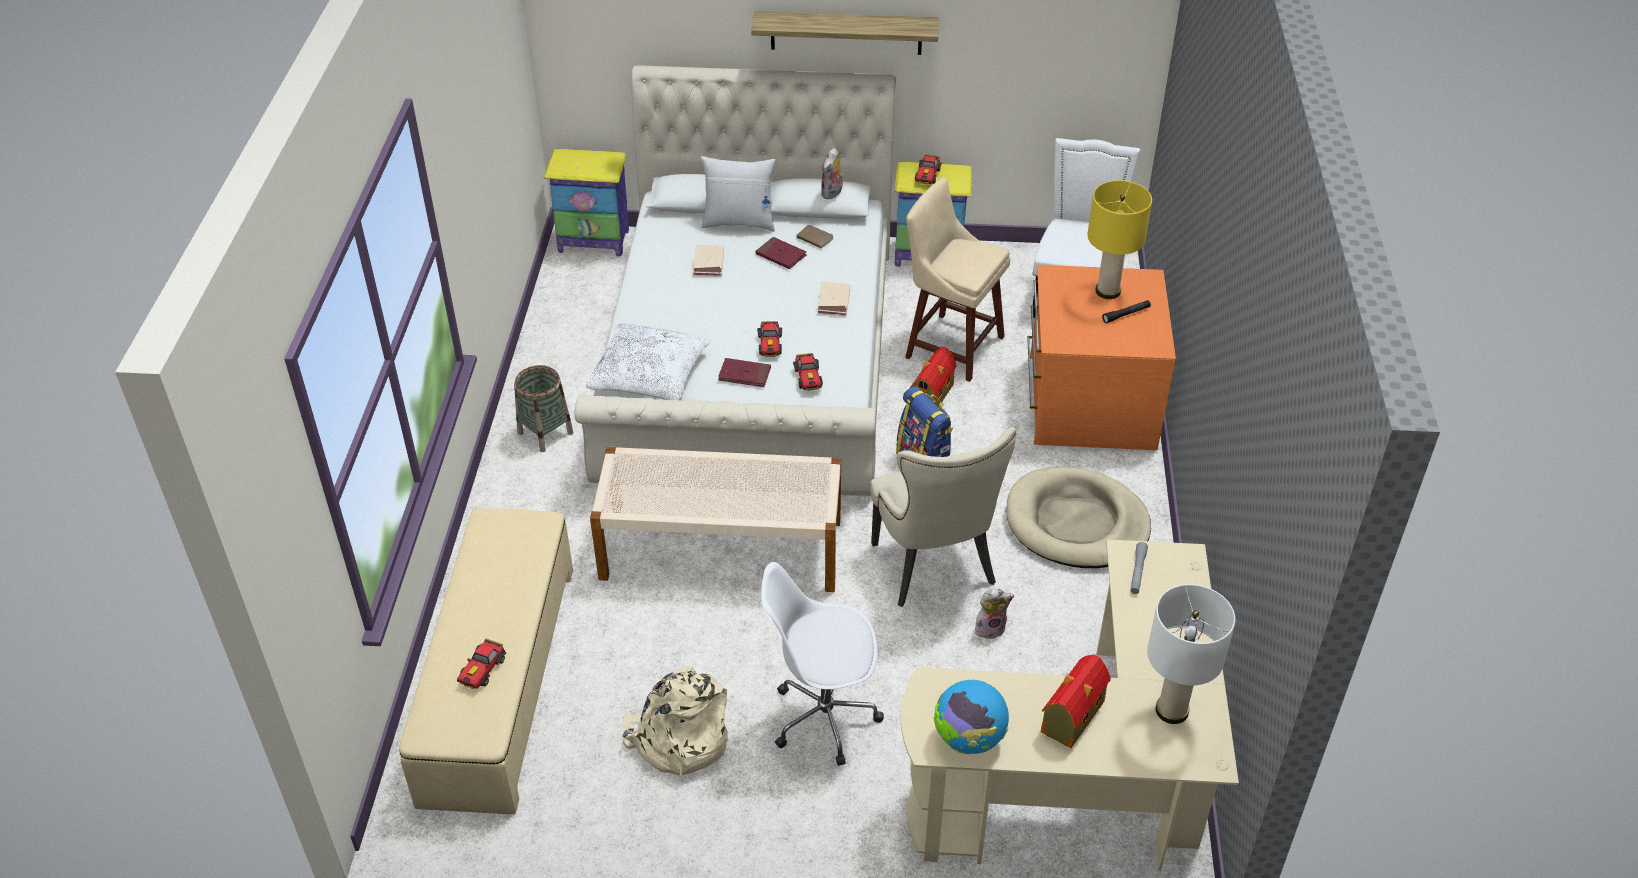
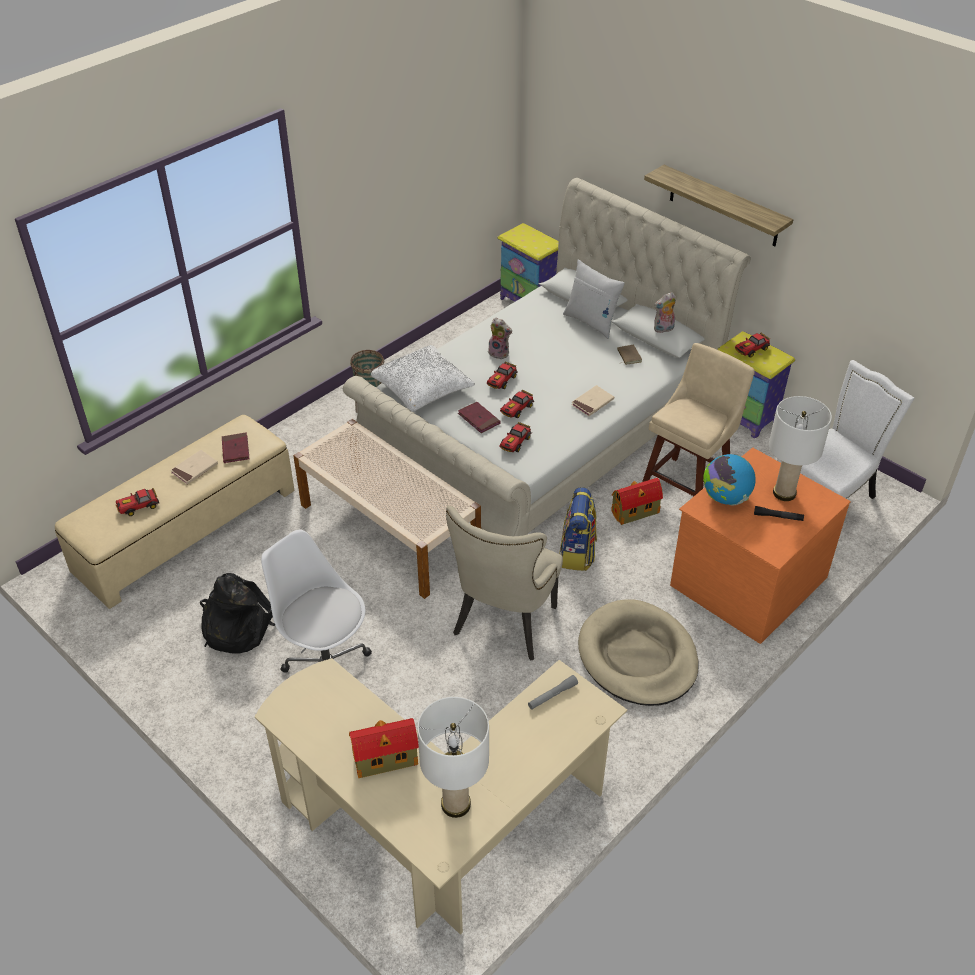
camera: 40 degrees right, 0 degrees up
(679, 740) = (235, 627): beige backpack -> black backpack
(708, 263) = (540, 338): beige book -> beige book (194, 469)
(723, 325) = (501, 381): none -> toy car
(781, 255) = (593, 356): red book -> red book (235, 449)
(950, 345) = (688, 485): beige chair -> beige chair turned 60 degrees clockwise
(969, 739) = (305, 725): globe -> globe (725, 498)
(990, 628) = (495, 687): plush toy -> plush toy (500, 353)
(1108, 291) = (784, 493): yellow table lamp -> white table lamp

